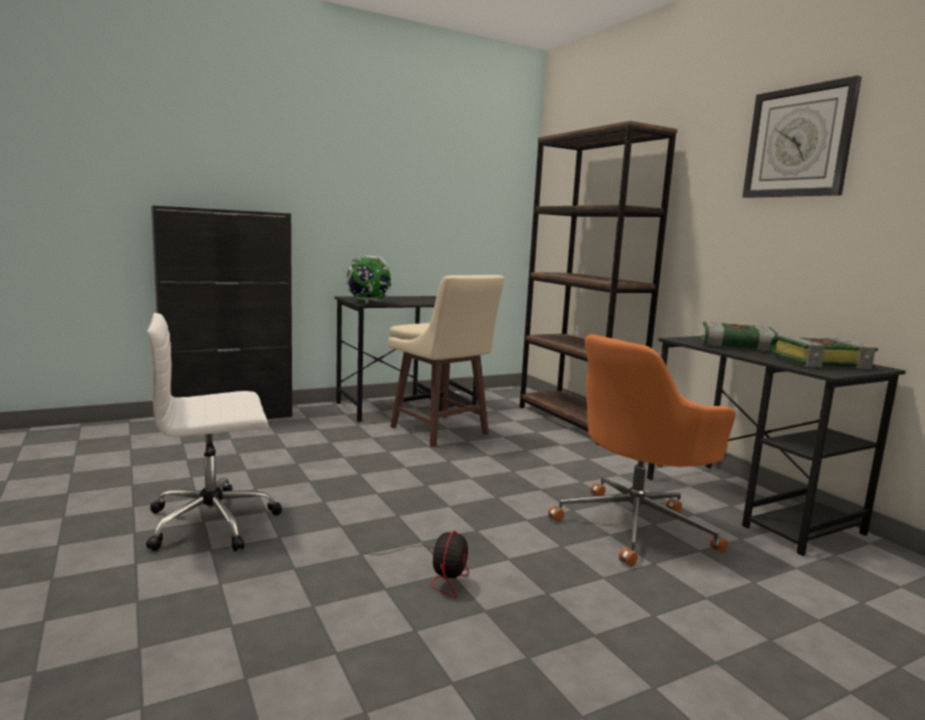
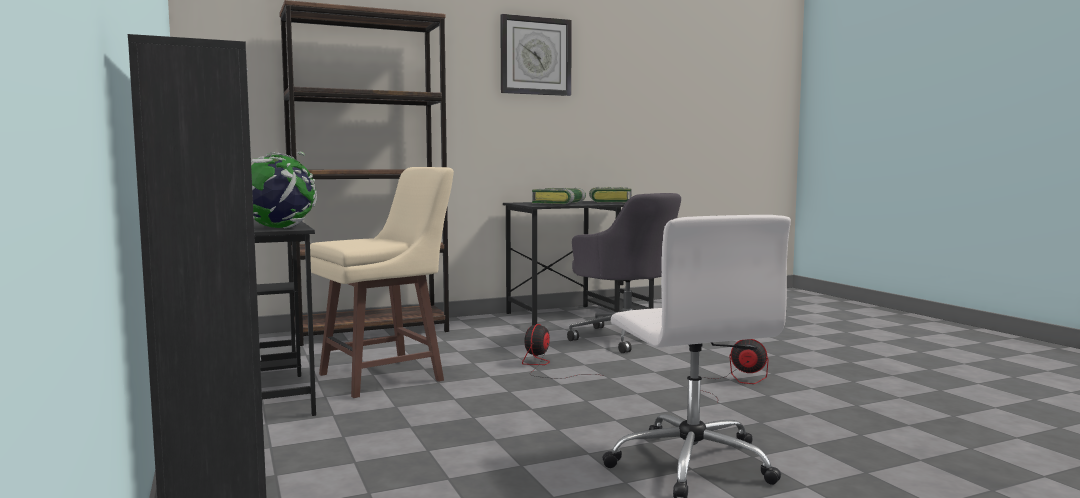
camera: 85 degrees left, 5 degrees down
(483, 480) = (544, 366): none -> fan
(636, 526) = (627, 337): orange office chair -> grey office chair

